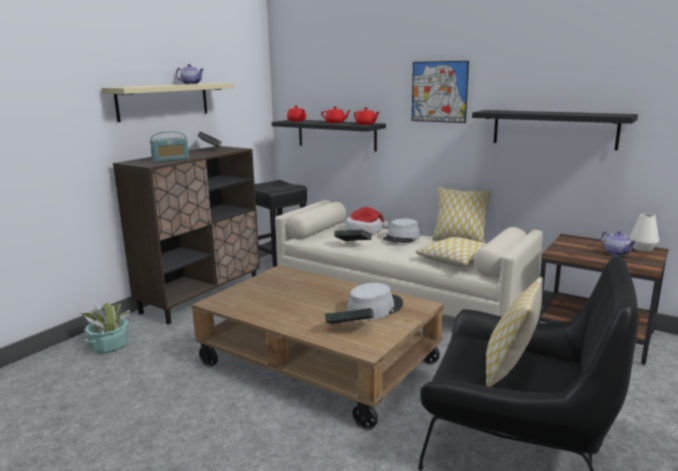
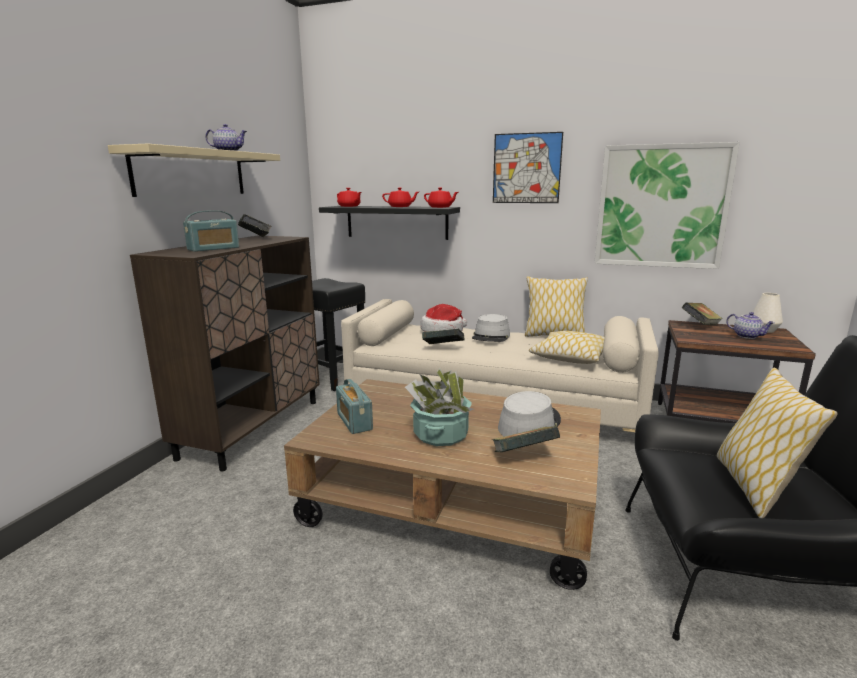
camera: 15 degrees left, 0 degrees up
(109, 345) = (146, 515): potted plant -> potted plant (440, 435)
(248, 294) = (354, 421): none -> radio
(553, 129) = (661, 206): black shelf -> picture
(583, 240) = (700, 326): none -> book

